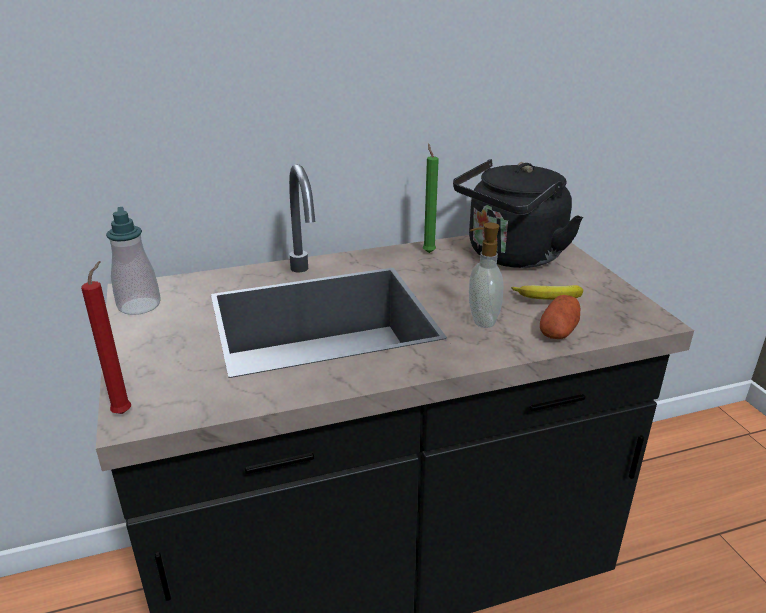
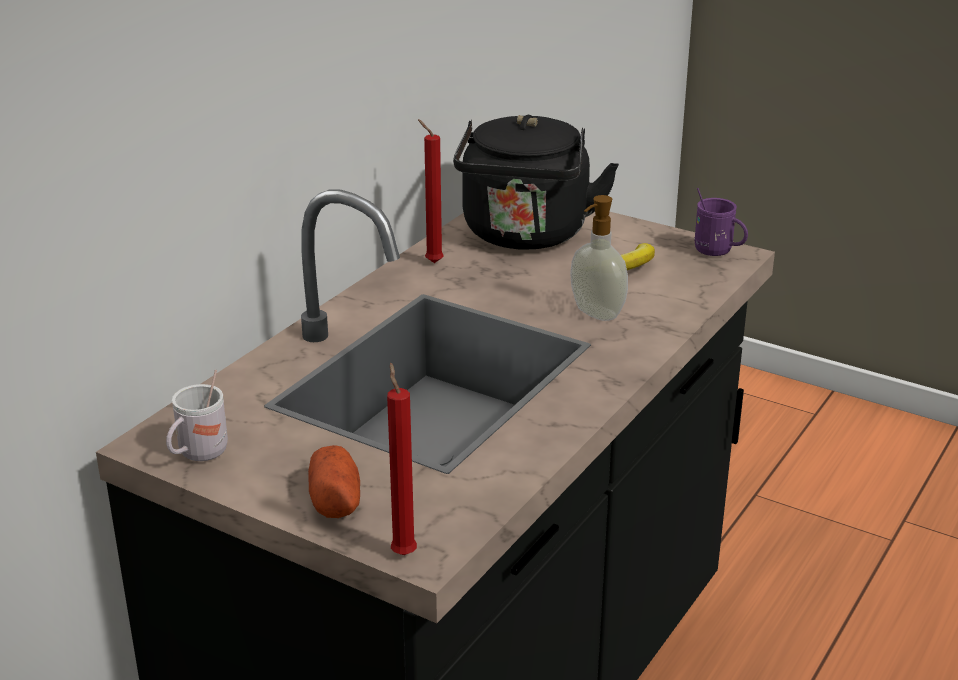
camera: 40 degrees left, 0 degrees up
(139, 305) = (198, 455): soap dispenser -> white mug
(428, 252) = (431, 262): green candle -> red candle
(558, 331) = (675, 297): potato -> potato (335, 502)
(641, 314) = (718, 252): none -> purple mug

